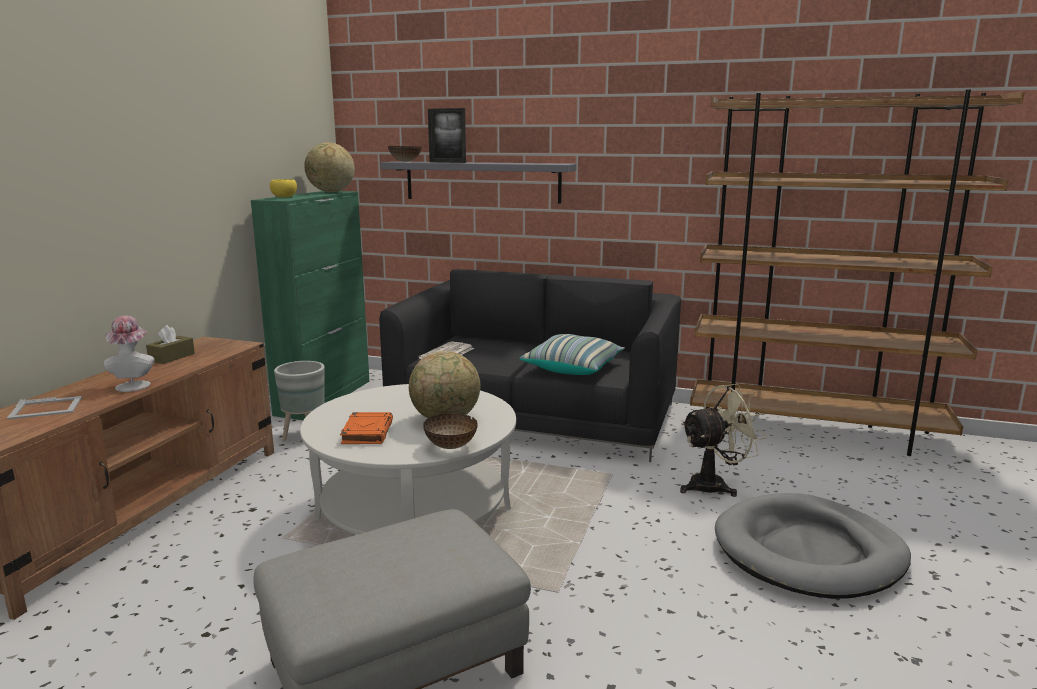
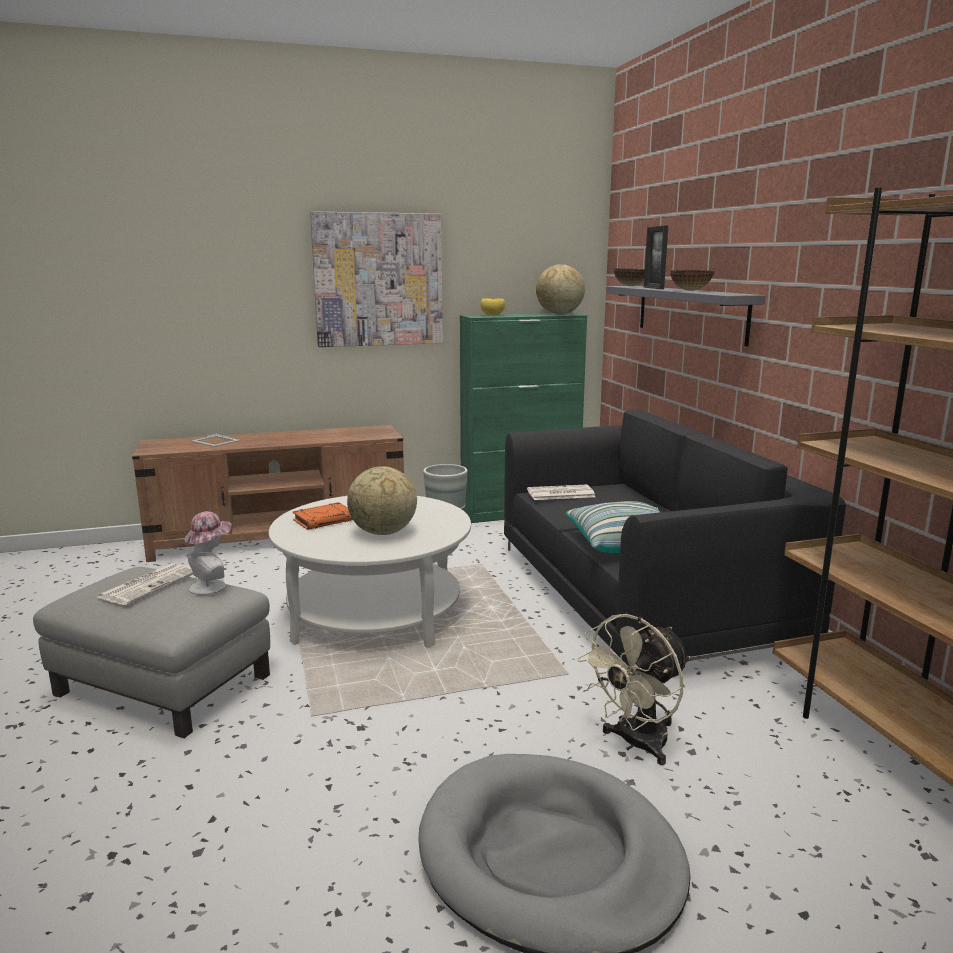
camera: 55 degrees right, 0 degrees up
(134, 385) = (274, 441): hat -> hat (212, 586)
(171, 163) = (378, 280): none -> picture
(172, 357) = (336, 432): brown tissue box -> none
(369, 554) = (149, 584): none -> newspaper
(451, 447) = (328, 550): bowl -> bowl (690, 290)
(715, 485) = (636, 744): beige fan -> beige fan turned 105 degrees clockwise

